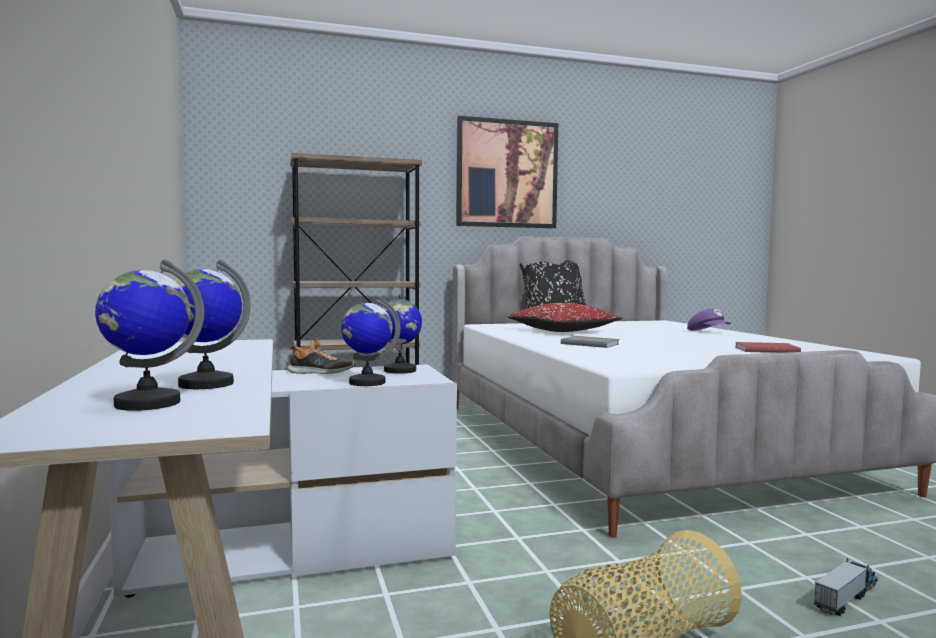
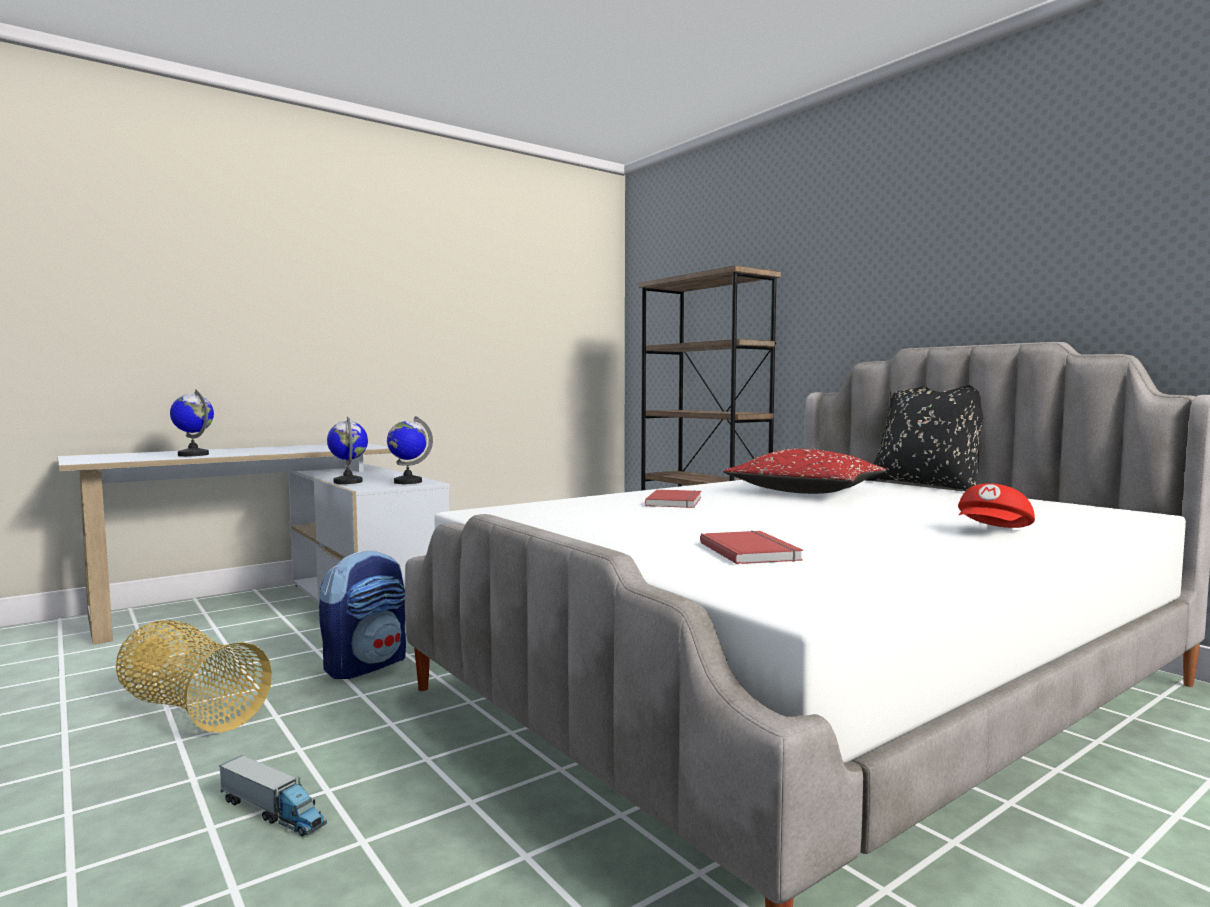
camera: 70 degrees right, 0 degrees up
(147, 403) = (141, 455): globe -> none
(321, 372) = (390, 475): shoe -> none
(507, 174) = (904, 254): picture -> none
(539, 556) = (366, 665): none -> backpack
(590, 344) = (676, 502): grey book -> red book
(708, 332) = (994, 532): purple cap -> red cap

